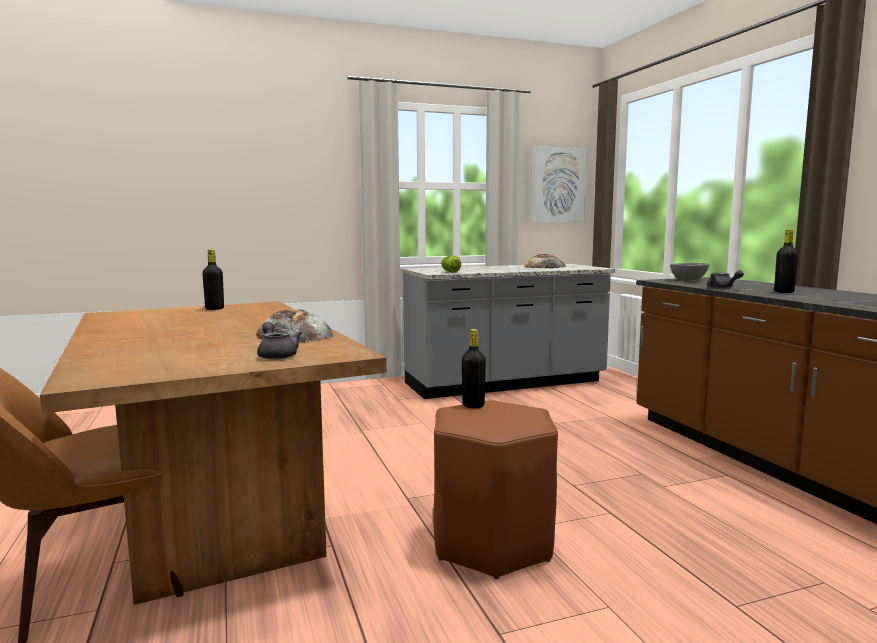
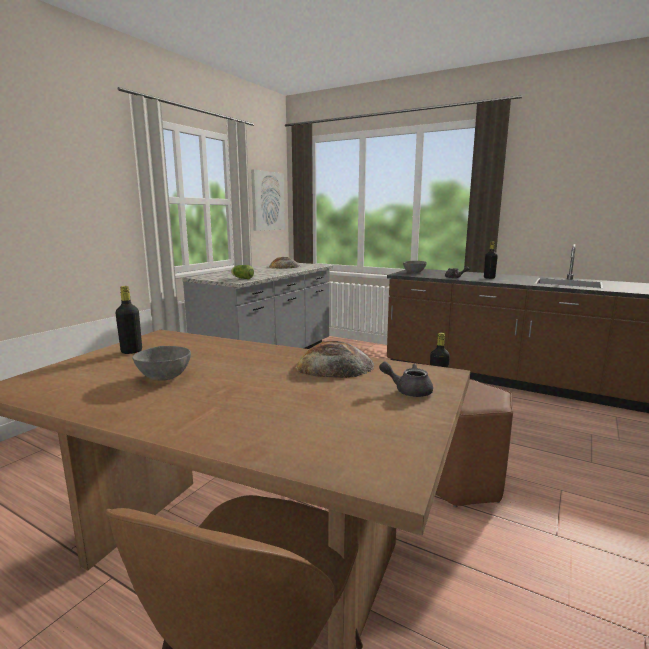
camera: 40 degrees left, 5 degrees up
(177, 322) = (164, 378): none -> grey bowl

